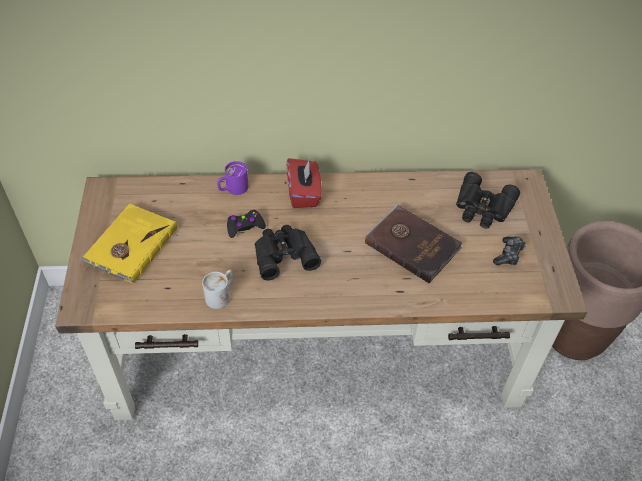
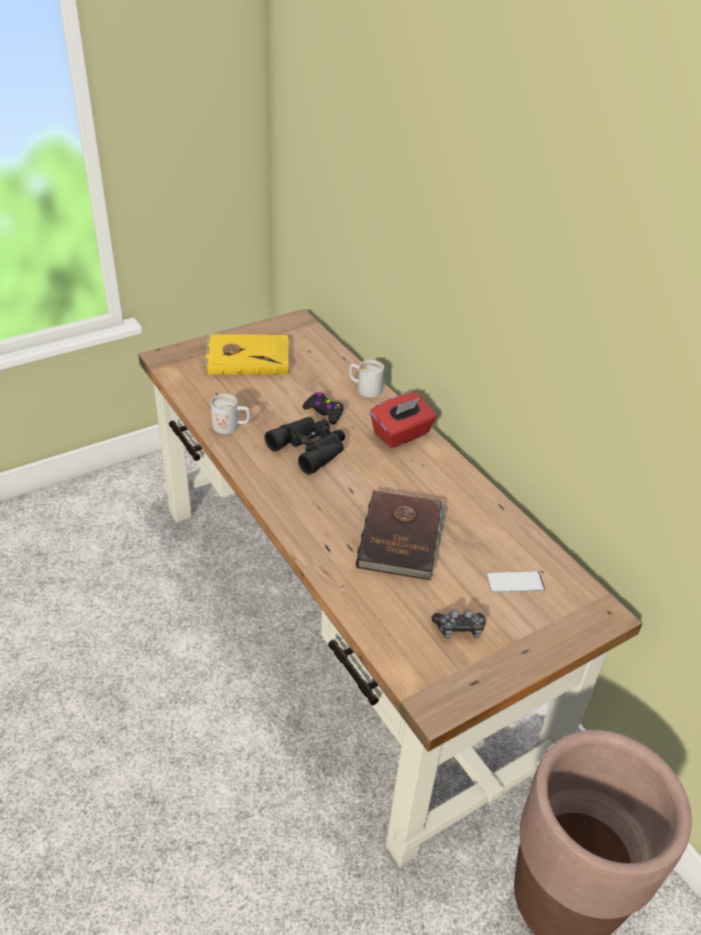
camera: 60 degrees right, 10 degrees down
(233, 189) = (364, 388): purple mug -> white mug
(483, 208) = (515, 582): black binoculars -> phone

